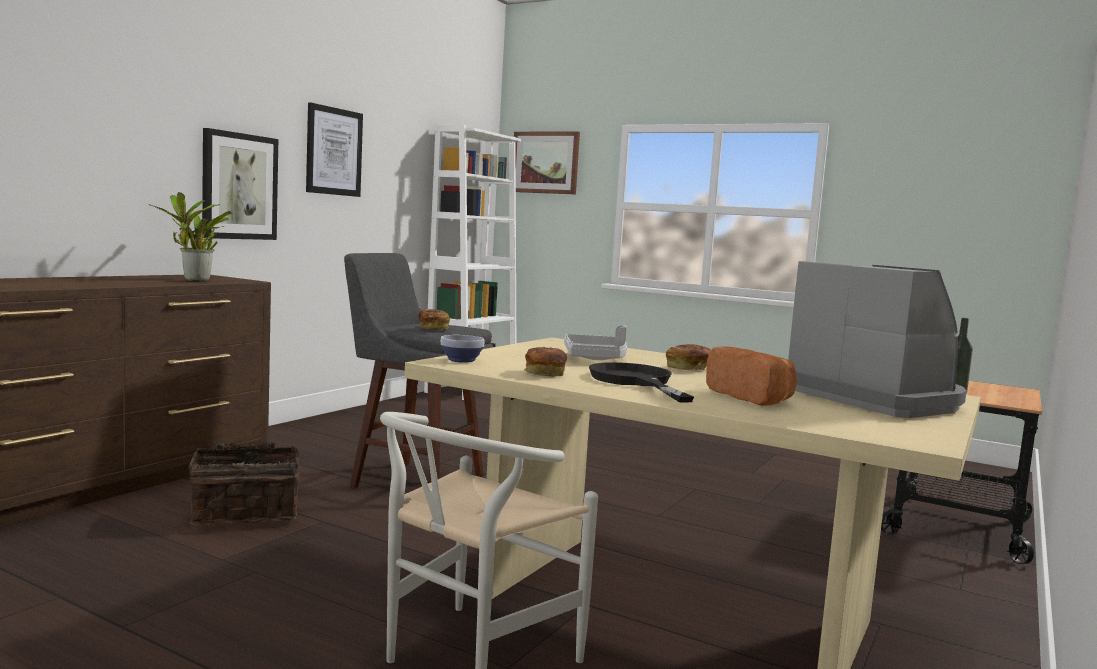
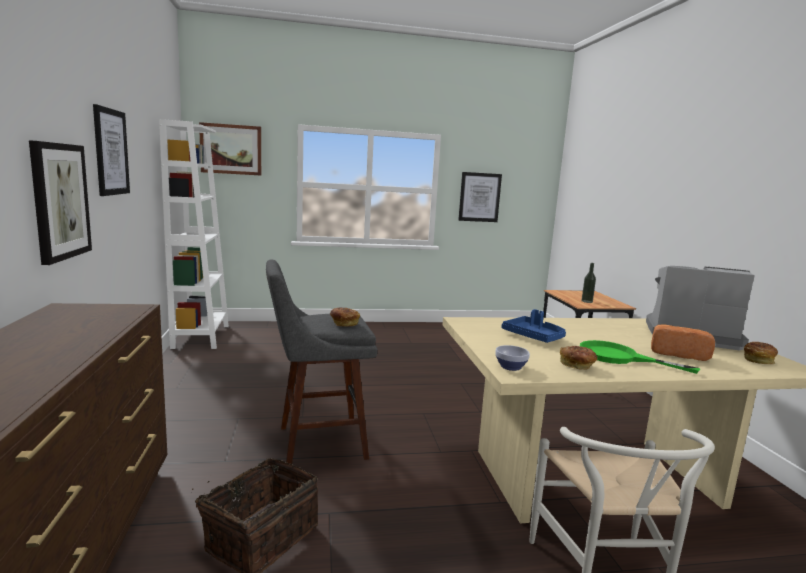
camera: 40 degrees left, 5 degrees up
(194, 280) = (101, 323): potted plant -> none
(595, 358) = (533, 336): grey tray -> blue tray
(636, 382) = (619, 357): black frying pan -> green frying pan
(689, 369) = (584, 333): bread -> bread (759, 360)
(897, 224) = (479, 197): none -> picture

